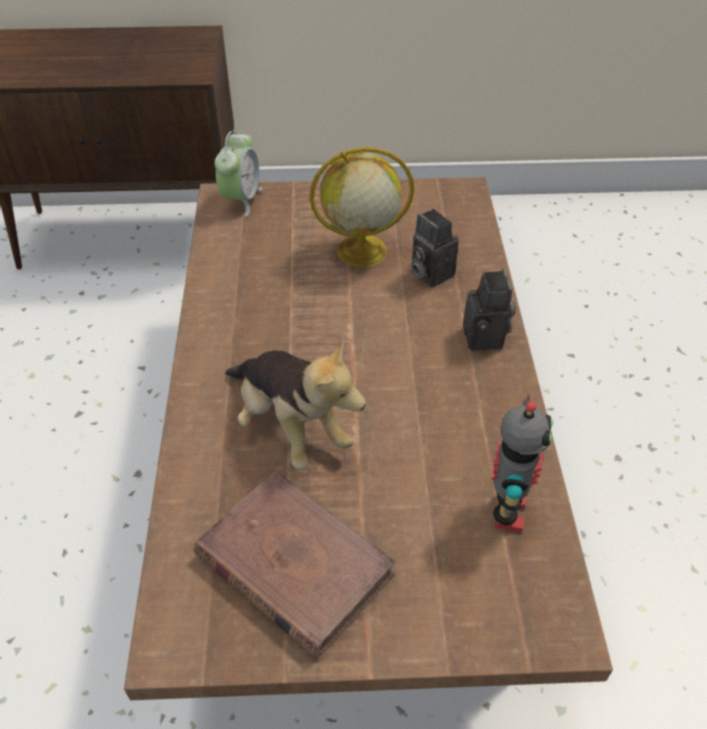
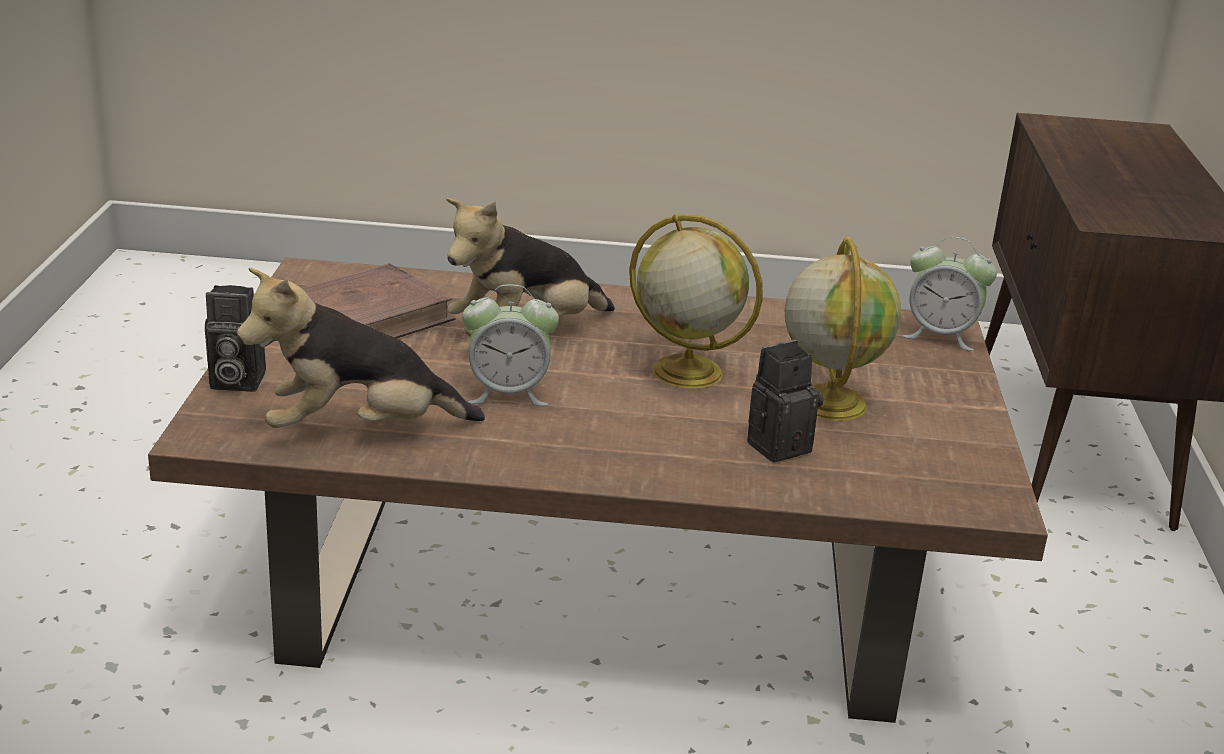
camera: 95 degrees right, 20 degrees down
(335, 323) = (684, 372): none -> globe
(406, 422) = (508, 393): none -> alarm clock
(486, 339) = (636, 465): camera -> camera (233, 381)
(505, 511) = (359, 430): toy robot -> plush toy

